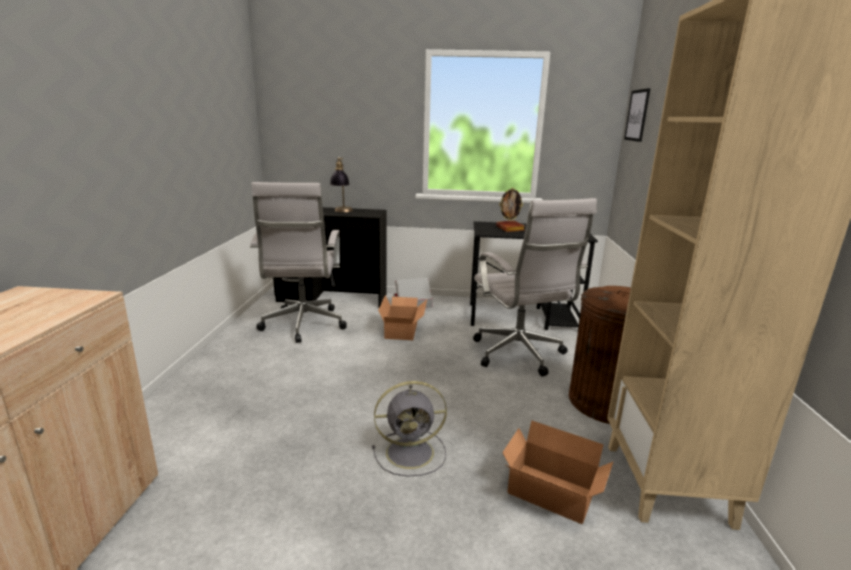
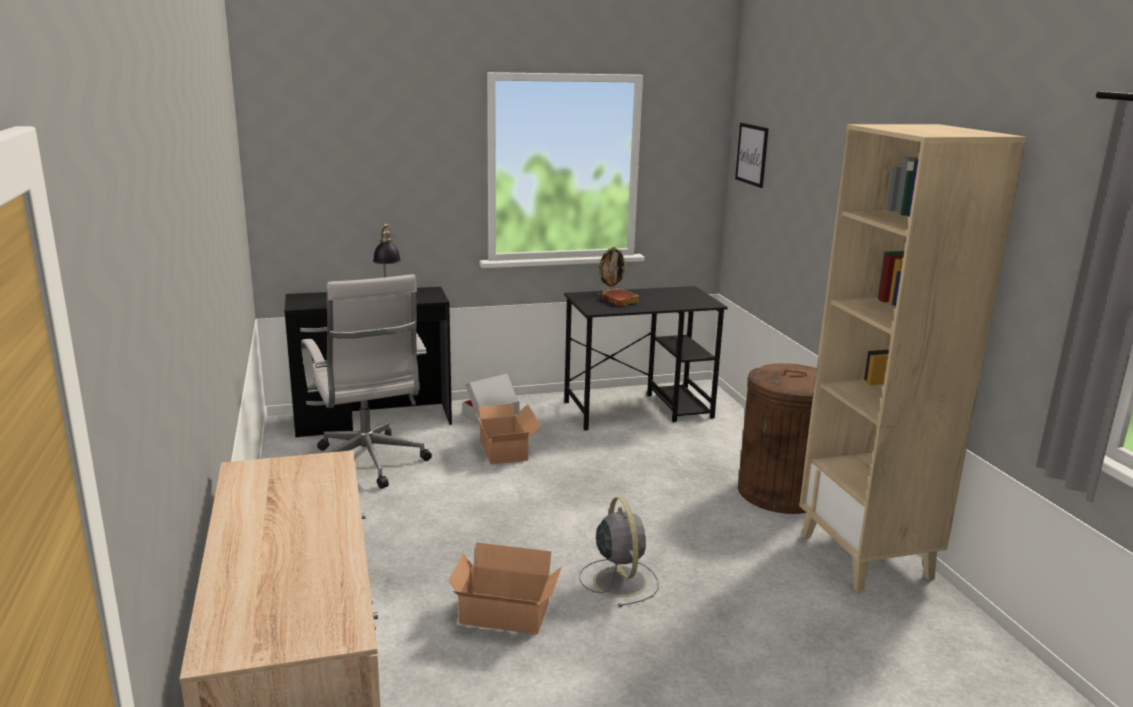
camera: 20 degrees left, 0 degrees up
(412, 452) = (619, 580): grey fan -> grey fan turned 75 degrees counterclockwise
(520, 355) = (663, 458): white office chair -> none
(551, 495) = (773, 588): cardboard box -> cardboard box (505, 615)

